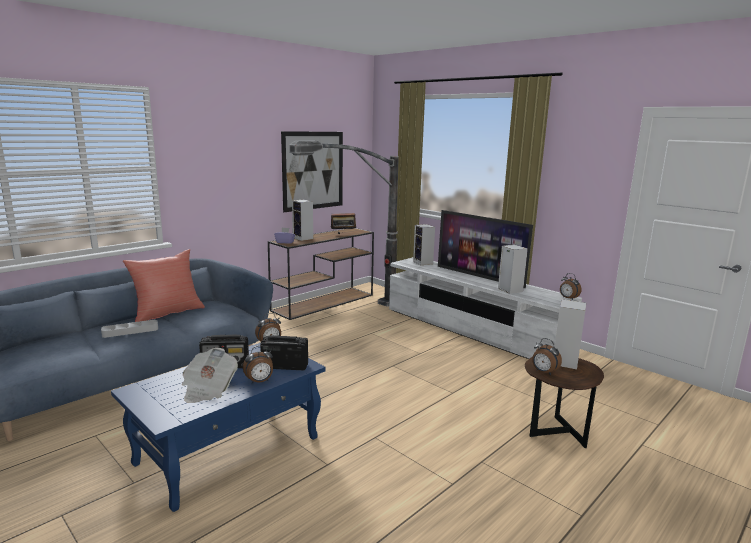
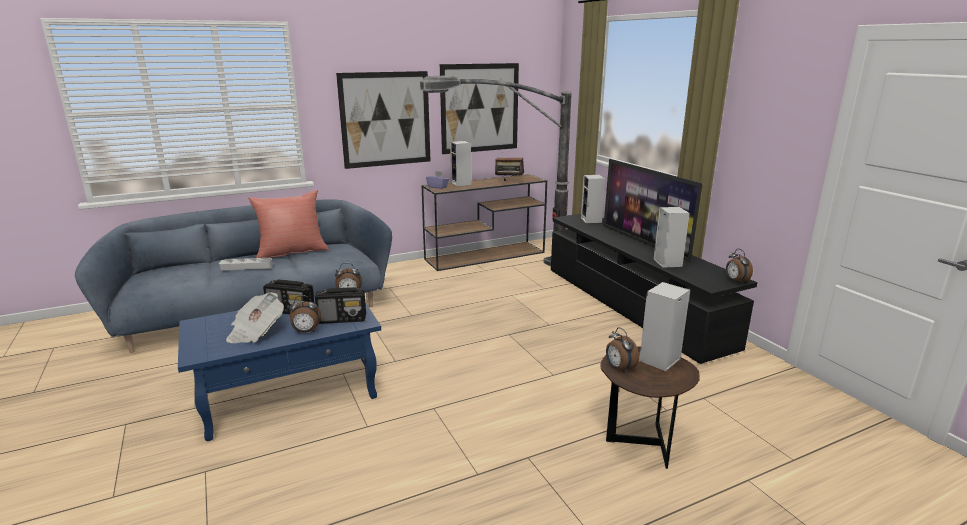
camera: 20 degrees right, 5 degrees up
(236, 181) = (385, 119): none -> picture
(284, 366) = (342, 319): radio -> radio turned 150 degrees clockwise
(472, 330) = (632, 305): white tv stand -> black tv stand

